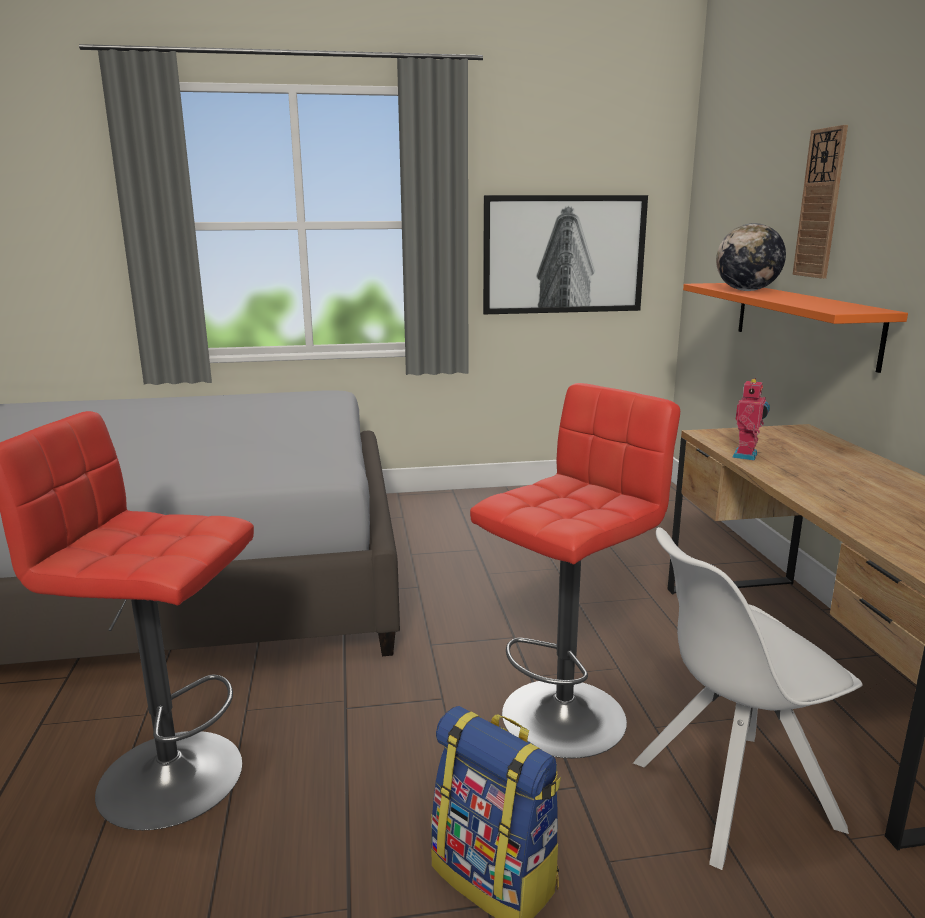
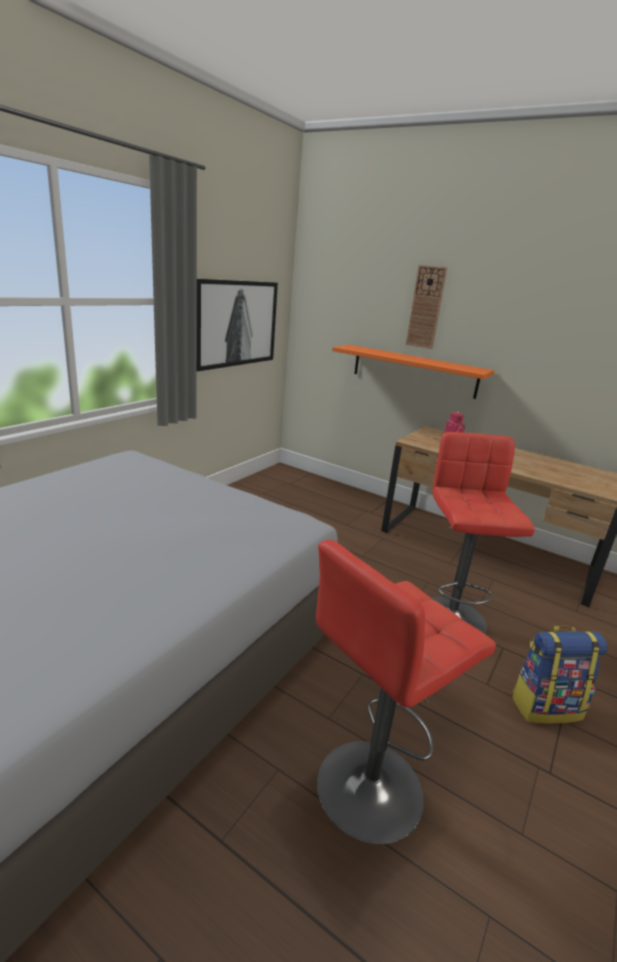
camera: 50 degrees left, 5 degrees up
(730, 795) = (536, 616): white chair -> none
(747, 290) = (385, 353): globe -> none

